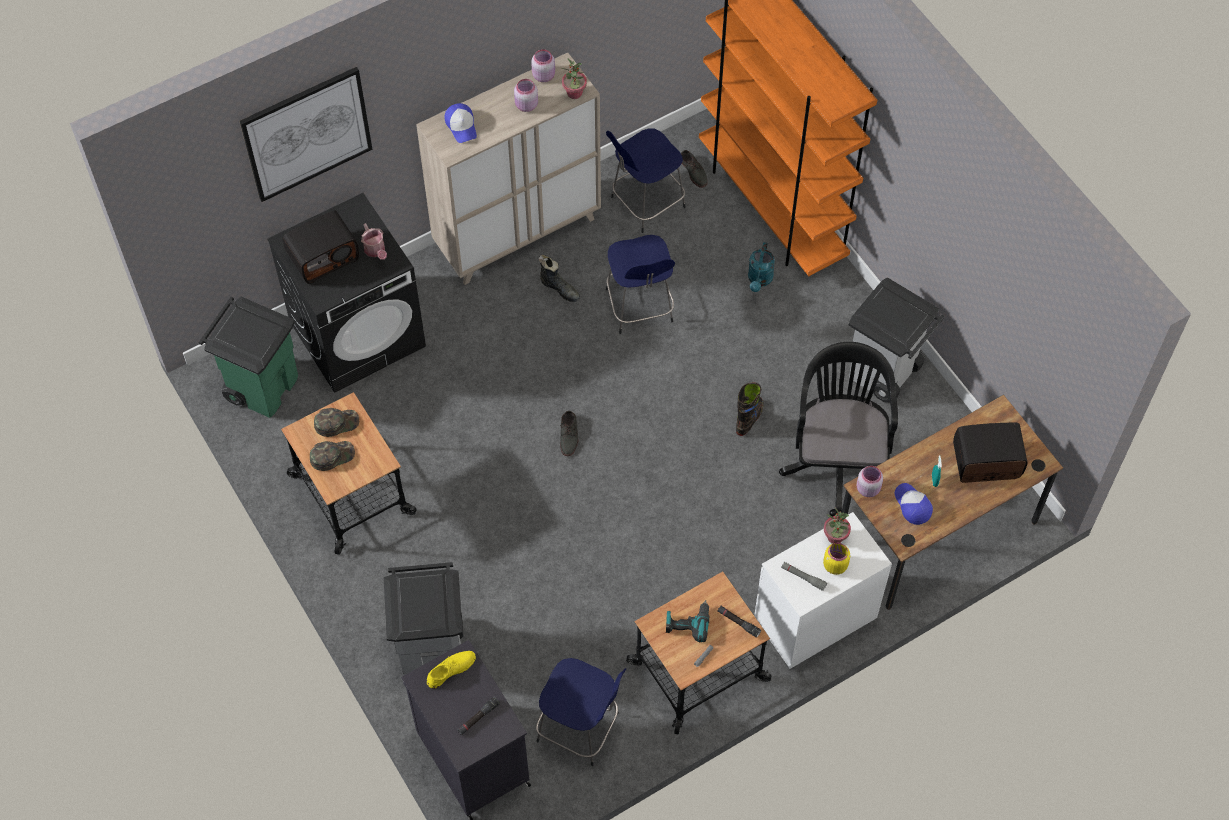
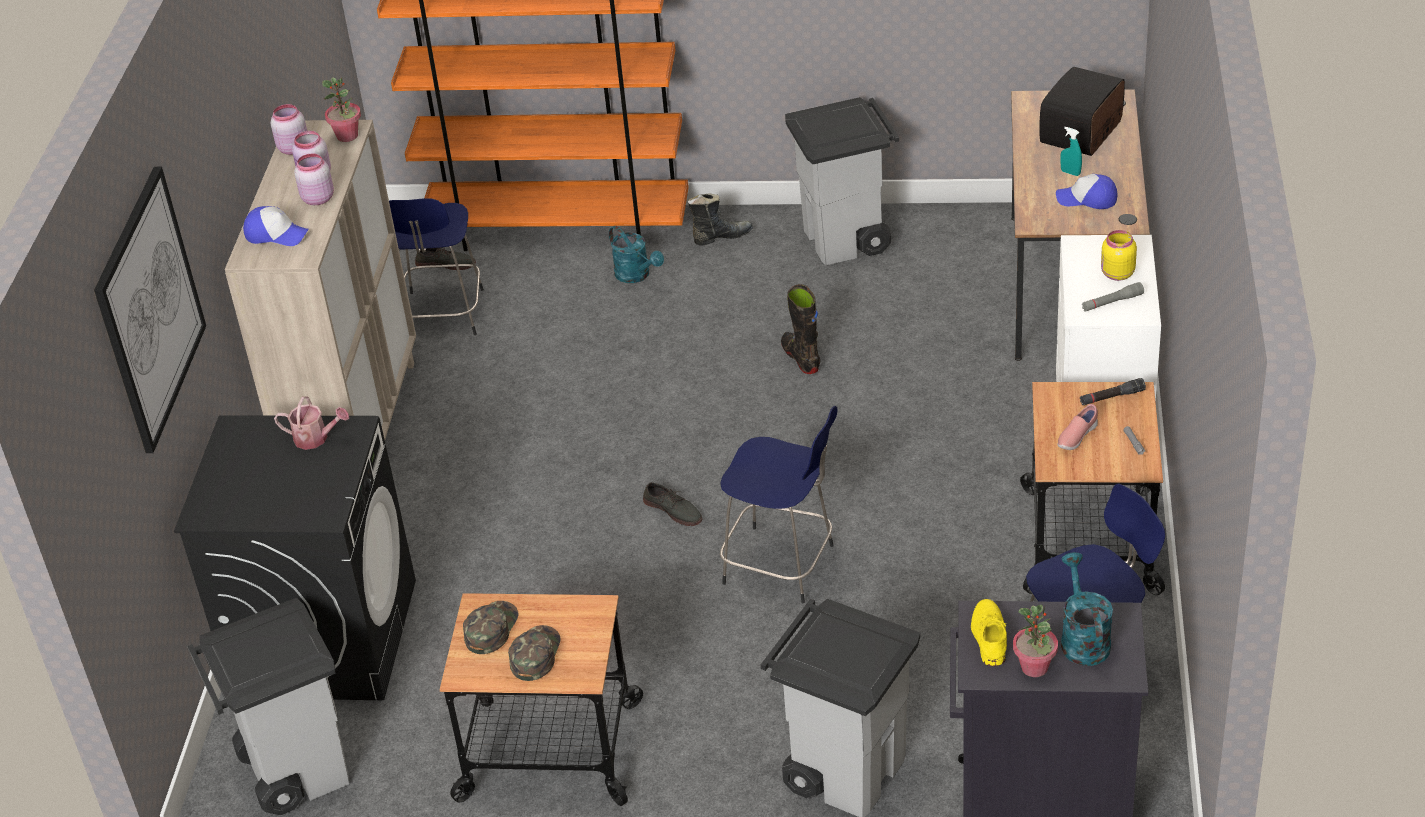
camera: 50 degrees left, 20 degrees down
(262, 386) = (294, 770): green trash can -> grey trash can
(323, 256) = (266, 489): radio -> none
(478, 718) = (1082, 638): black flashlight -> turquoise watering can
(559, 289) = (470, 431): black boot -> black boot (721, 237)
(639, 308) = (569, 378): blue stool -> blue stool (782, 565)
(687, 623) = (1076, 437): power drill -> pink shoe
(835, 537) = (1081, 259): potted plant -> potted plant (1035, 667)
(837, 459) = (917, 316): black office chair -> none
(868, 488) = (1036, 220): pink jar -> pink jar (317, 198)

